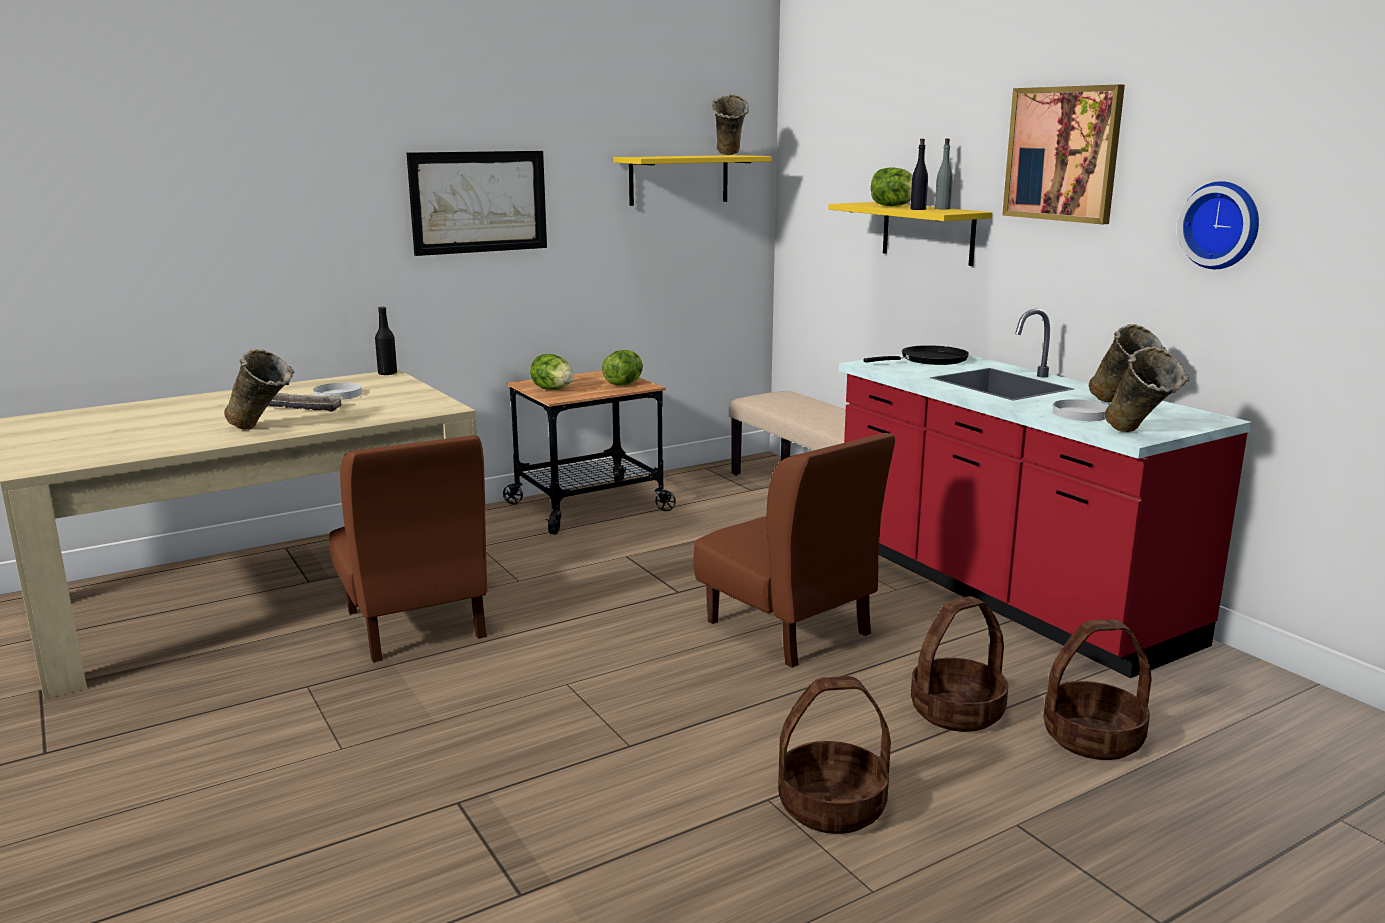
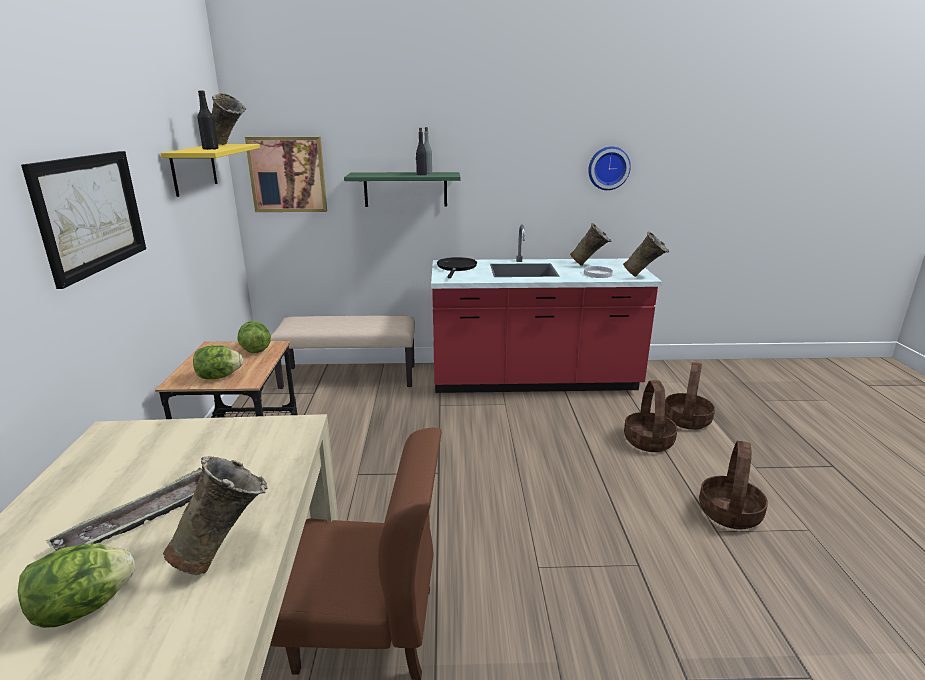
camera: 60 degrees left, 5 degrees up
(338, 394) = (144, 475): white plate -> none
(387, 373) = (106, 430): black bottle -> black bottle (210, 149)
(788, 628) = (524, 452): brown chair -> none
(893, 206) = (391, 174): lettuce -> lettuce (83, 607)
(928, 233) = (405, 189): yellow shelf -> green shelf
(1062, 154) = (508, 135): picture -> picture (287, 174)

